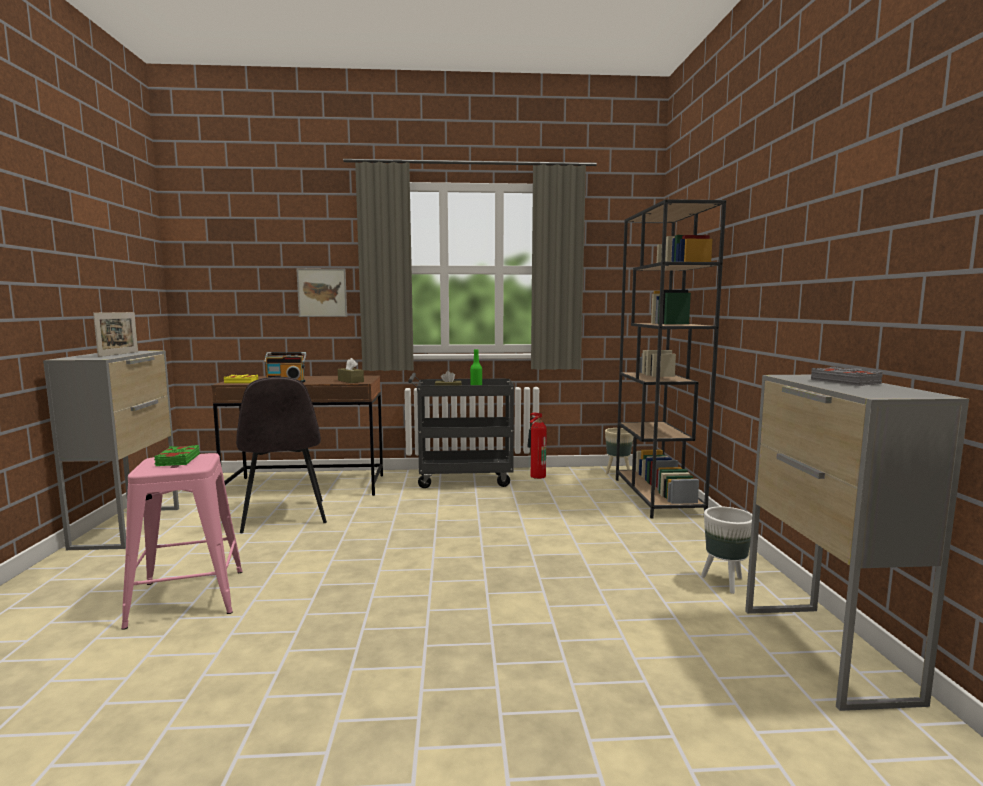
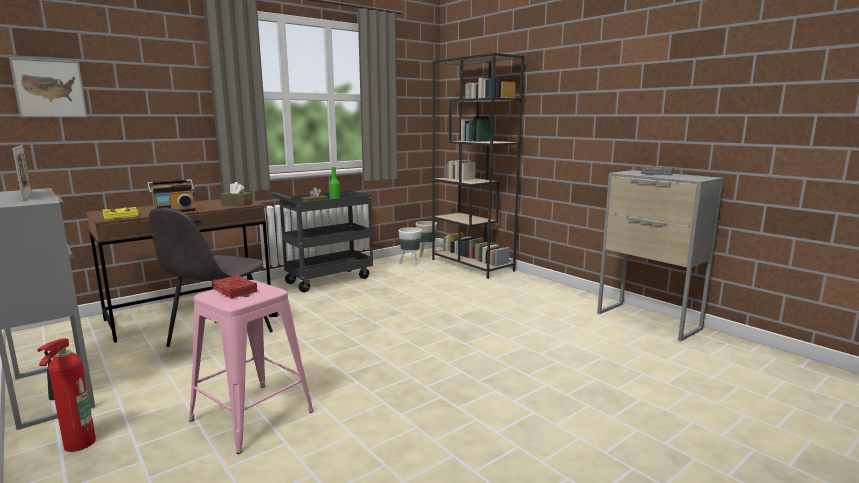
camera: 35 degrees left, 5 degrees up
(177, 460) = (234, 290): green book -> red book
(284, 517) = (219, 340): grey chair -> grey chair turned 75 degrees clockwise
(322, 292) = (168, 117): picture -> picture (49, 88)
(536, 476) = (376, 267): fire extinguisher -> fire extinguisher (75, 445)
(725, 582) = (571, 302): white planter -> white planter (410, 263)

